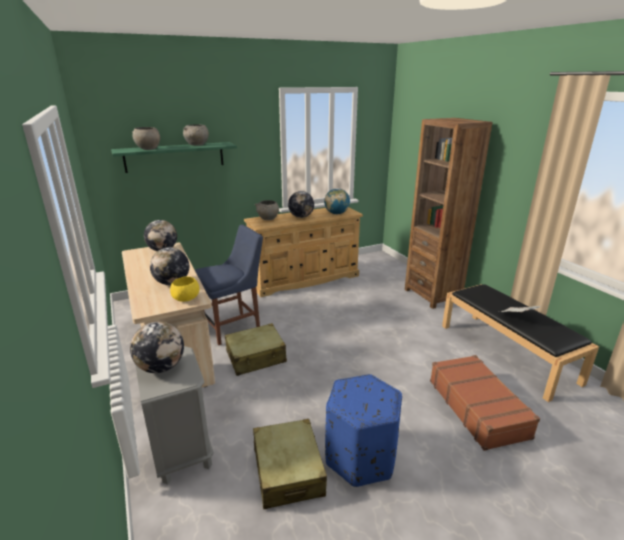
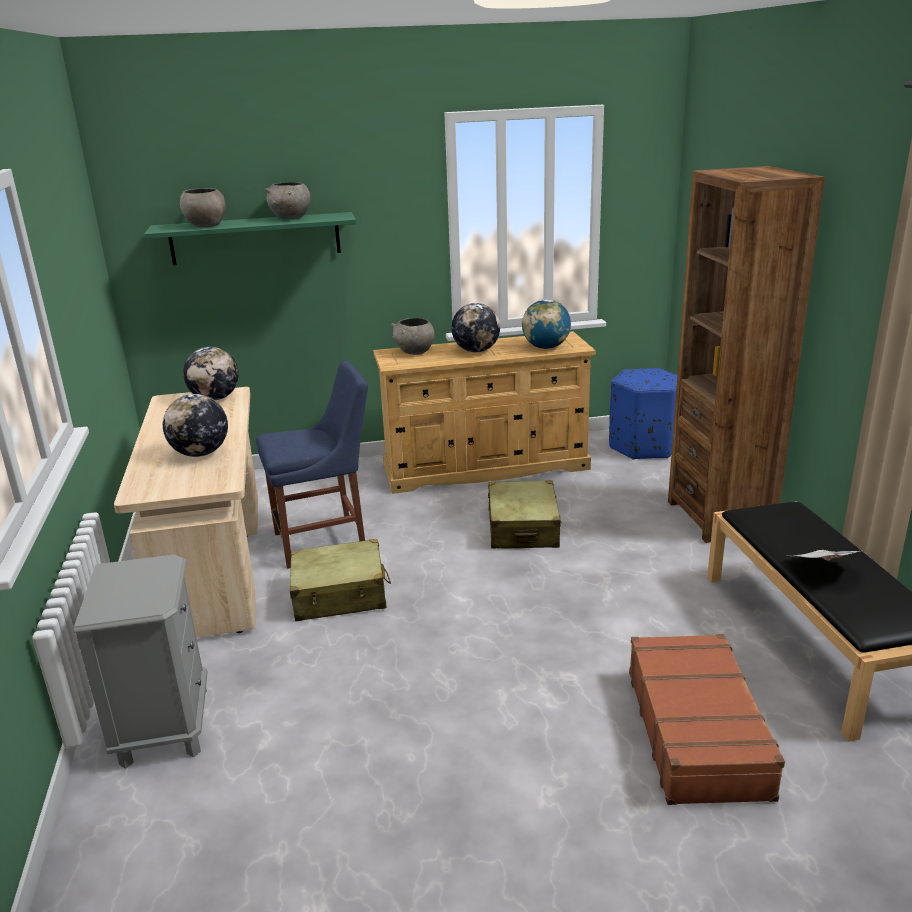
camera: 15 degrees right, 0 degrees up
(161, 367) = (125, 582): globe -> none
(185, 298) = (207, 480): yellow bowl -> none
(288, 471) = (312, 781): beige suitcase -> beige suitcase (523, 528)
(360, 457) = (439, 778): blue ottoman -> blue ottoman (643, 446)

